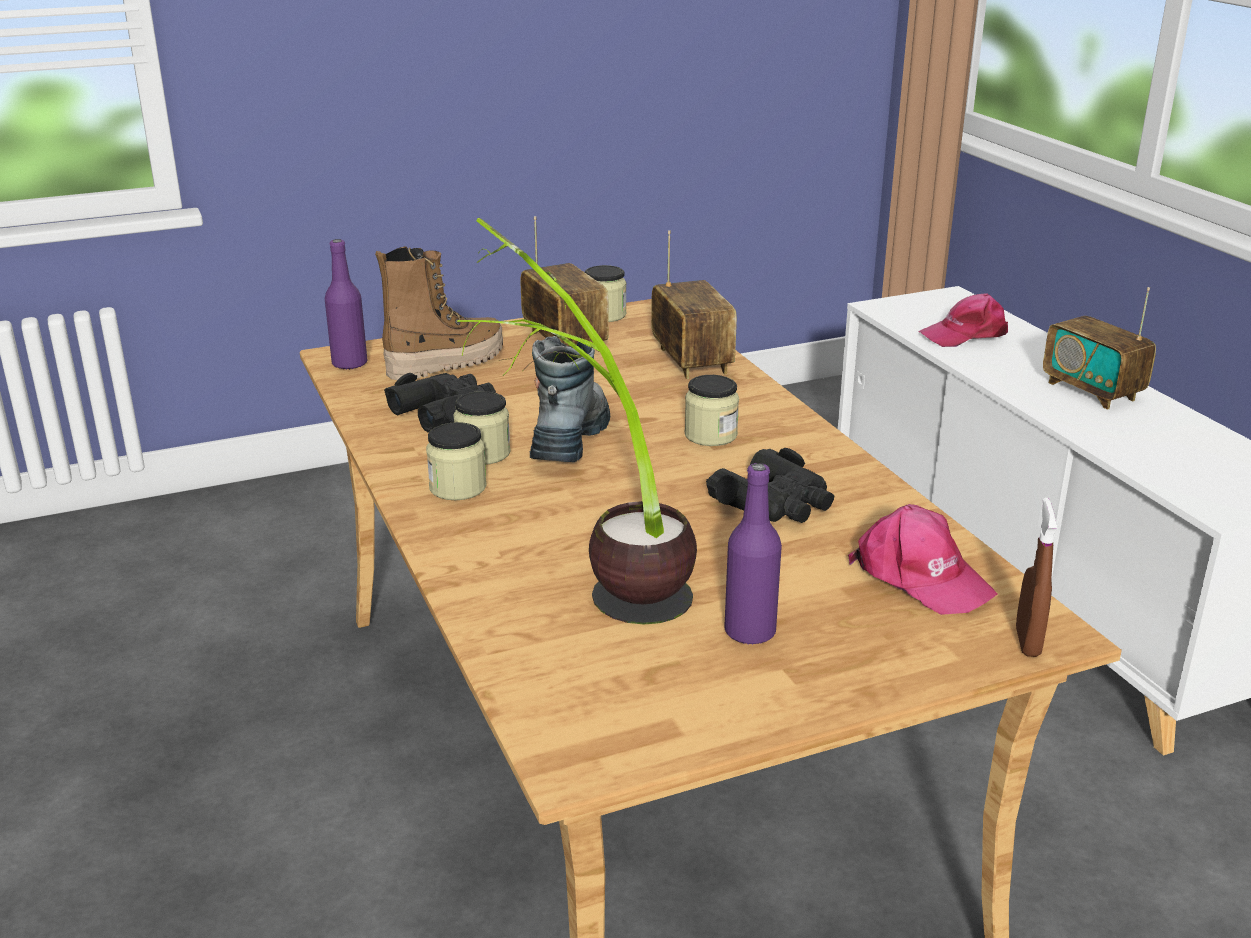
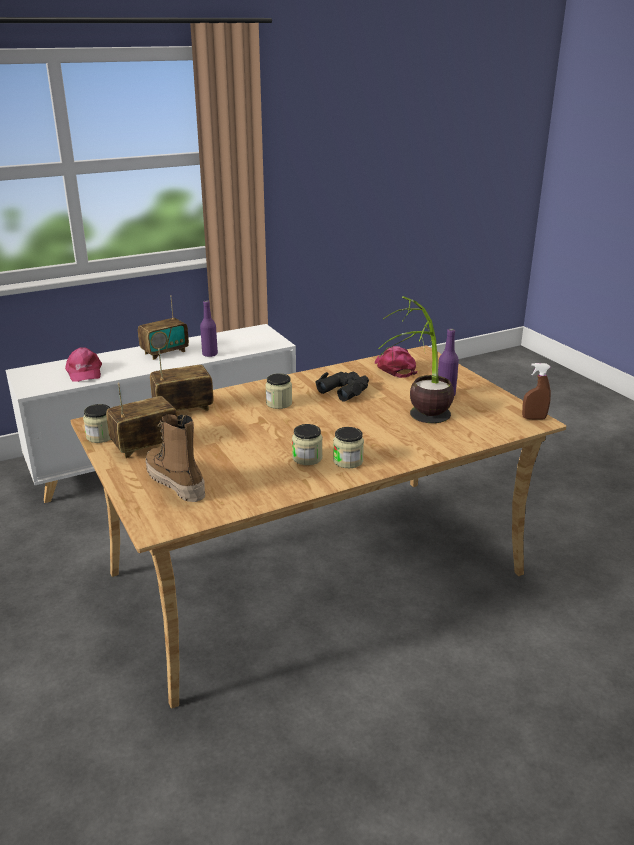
camera: 95 degrees left, 0 degrees up
(349, 364) = (172, 520): purple bottle -> purple bottle (210, 354)
(445, 410) = (251, 475): black binoculars -> none
(570, 439) = (287, 436): boot -> none
(920, 577) = (395, 368): pink cap -> pink cap turned 60 degrees counterclockwise
(1027, 642) = (430, 355): brown spray bottle -> brown spray bottle (534, 418)

